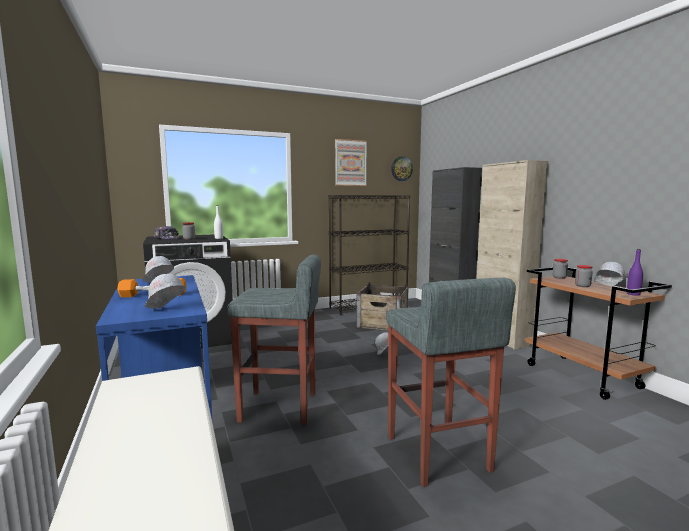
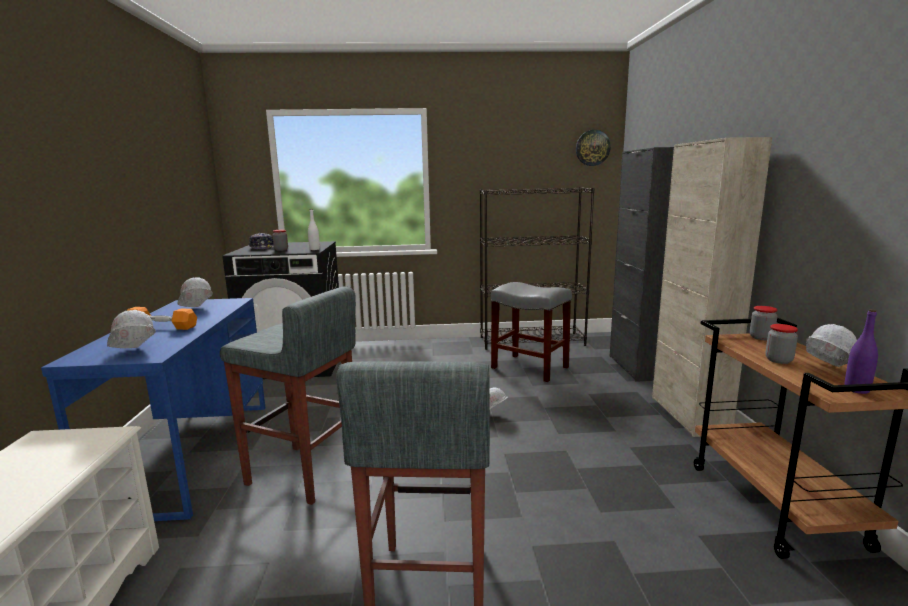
camera: 20 degrees right, 5 degrees up
(350, 163) = (512, 143): picture -> none
(383, 323) = (530, 368): crate -> grey stool

